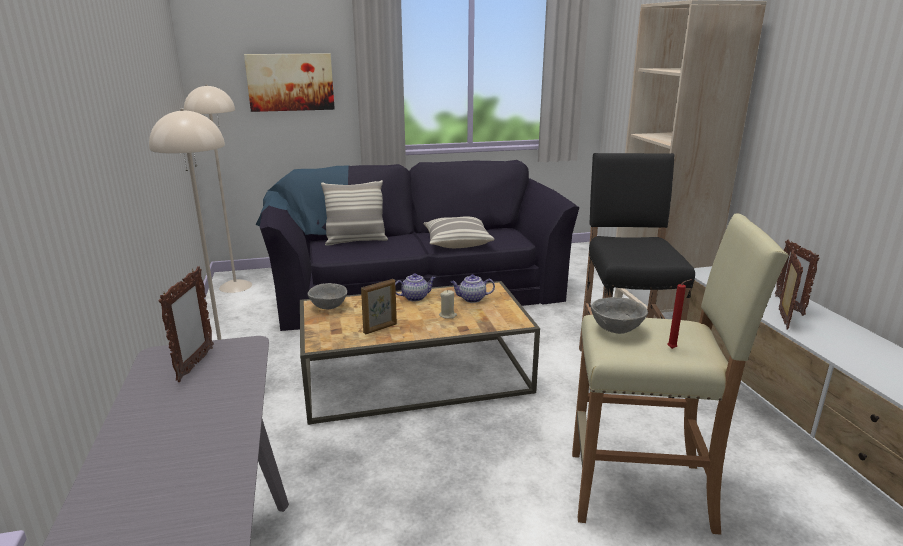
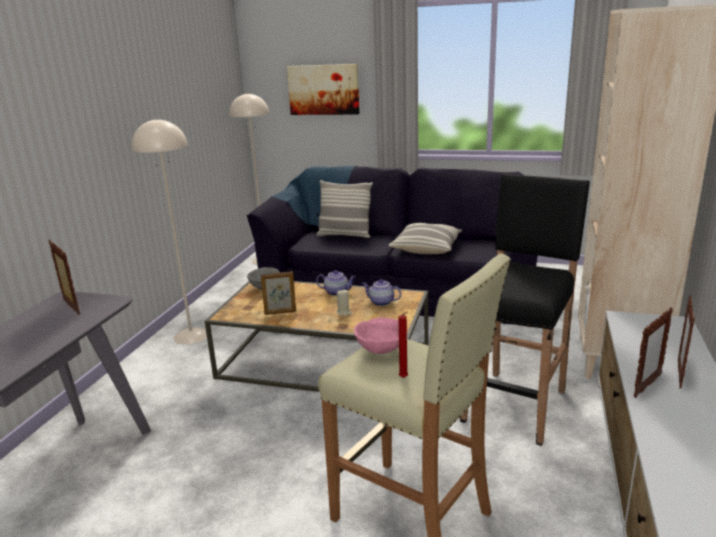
camera: 30 degrees right, 0 degrees up
(195, 364) = (71, 308): picture frame -> picture frame turned 75 degrees counterclockwise
(616, 330) = (380, 350): grey bowl -> pink bowl

